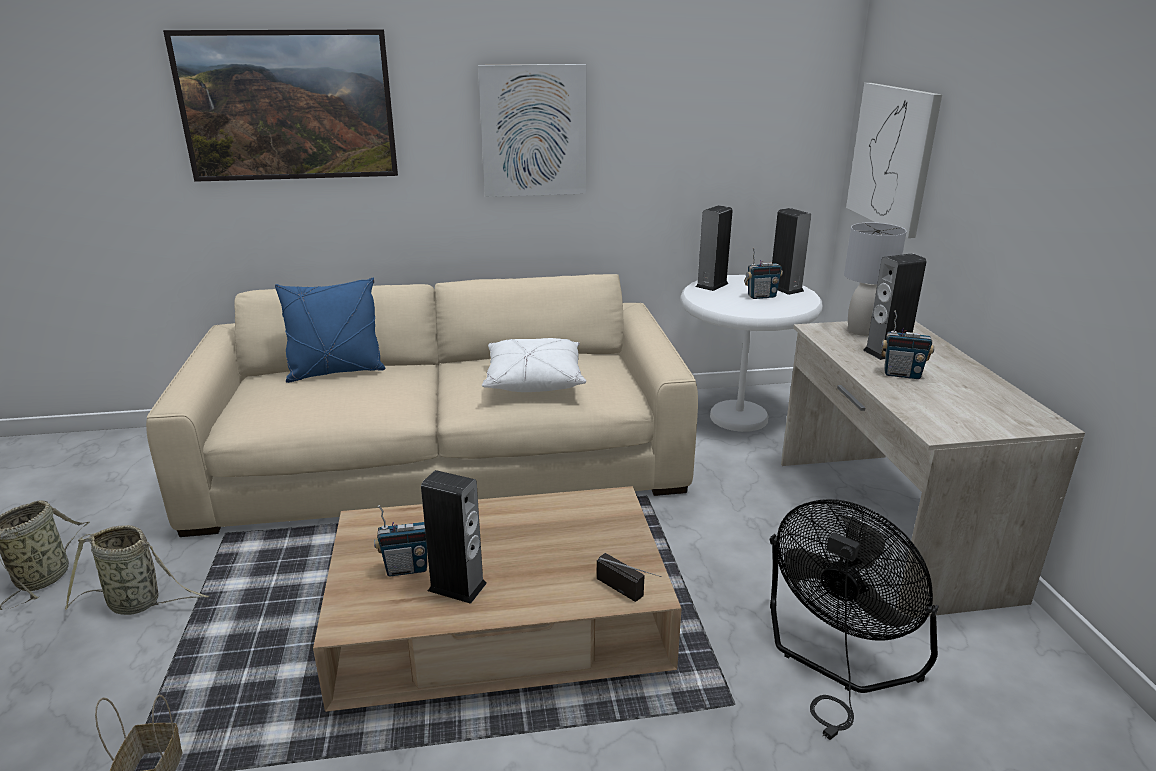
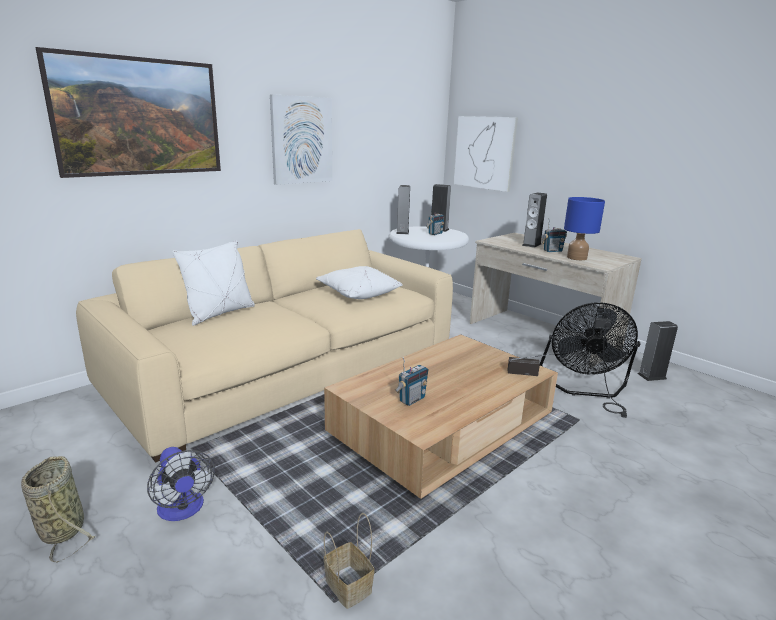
camera: 35 degrees left, 5 degrees down
(139, 603) = (183, 510): basket -> fan
(336, 372) = (220, 313): blue pillow -> white pillow
(457, 586) = (451, 398): speaker -> speaker (652, 376)
(862, 331) = (507, 239): grey table lamp -> none
(922, 401) = (577, 258): none -> blue table lamp

